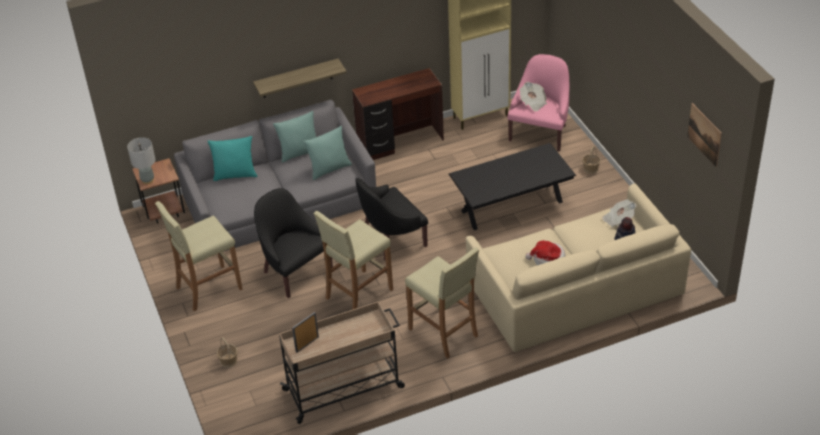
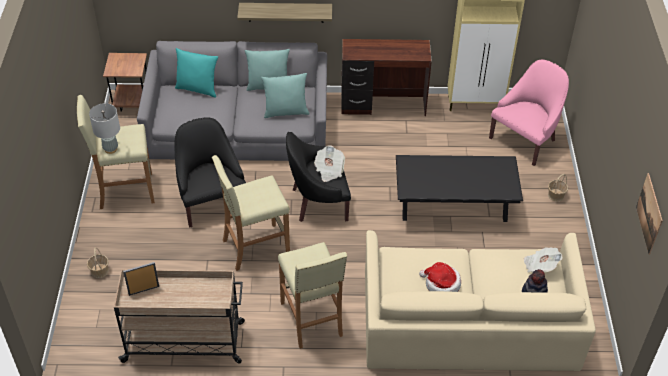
camera: 20 degrees right, 5 degrees up
(147, 180) = (114, 69): grey table lamp -> grey table lamp (110, 149)
(533, 102) = (522, 107): newspaper -> newspaper (329, 170)

